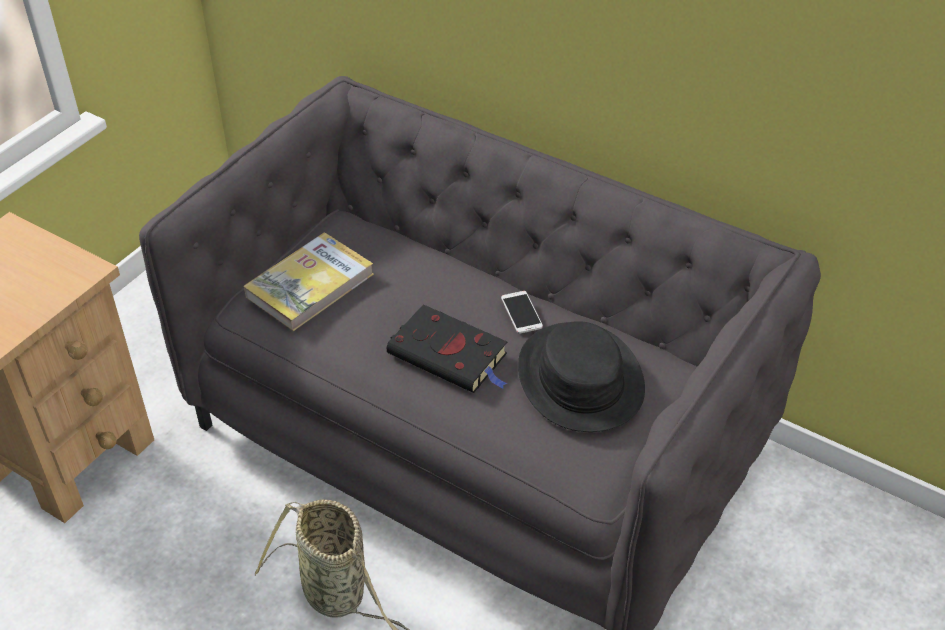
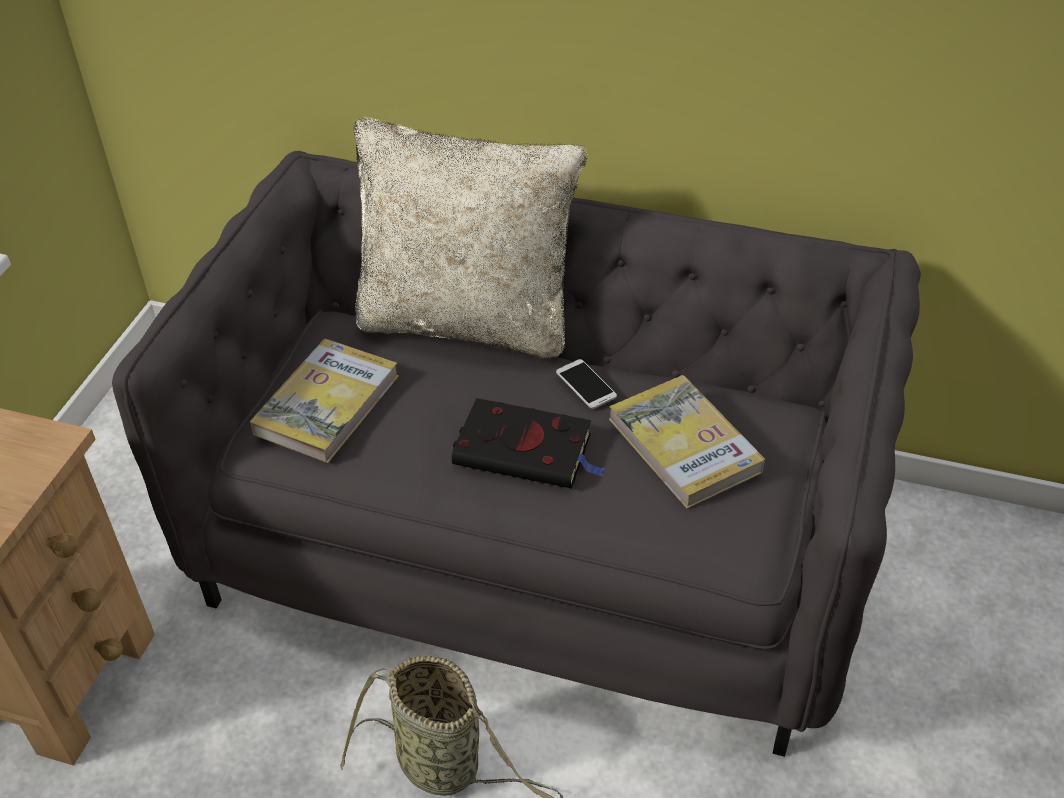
camera: 15 degrees left, 0 degrees up
(446, 247) = (468, 328): none -> beige pillow
(580, 379) = (684, 445): black hat -> book

